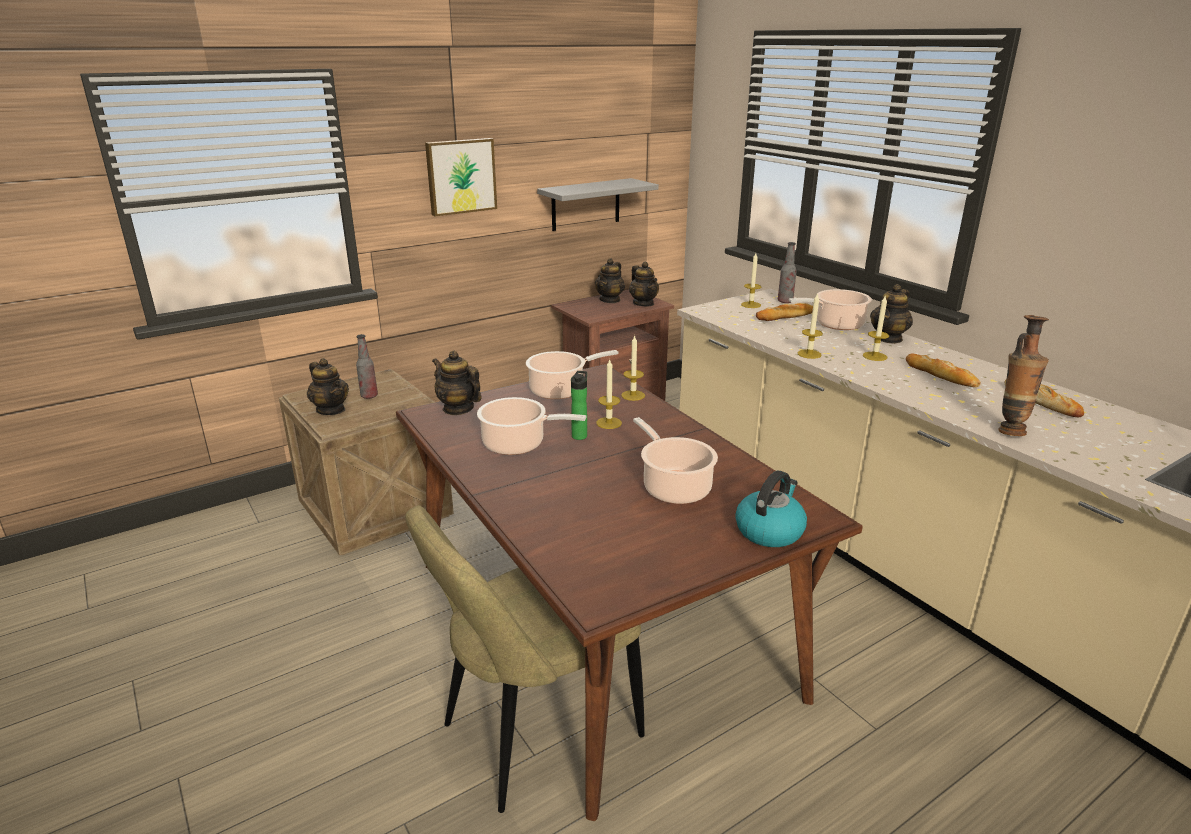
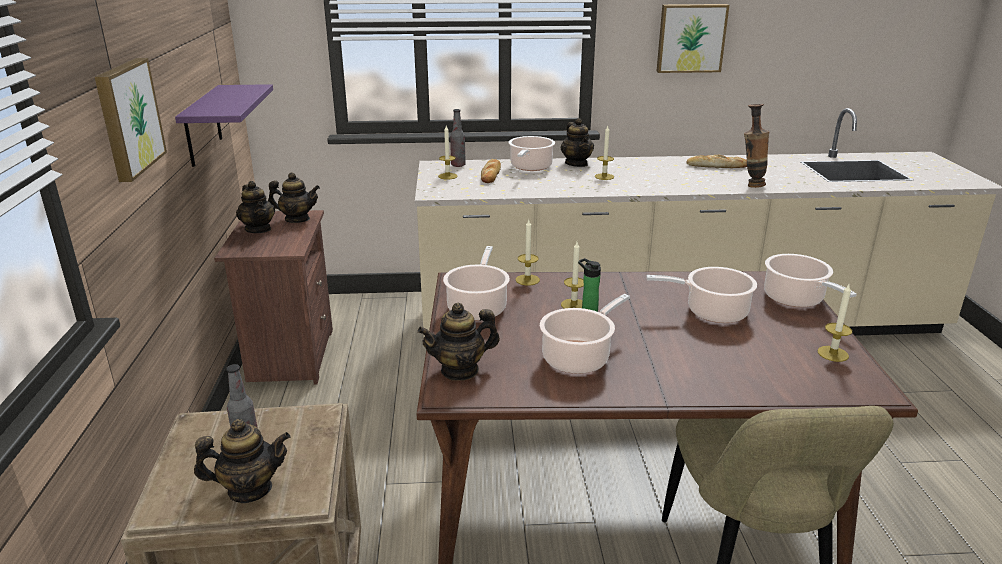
camera: 60 degrees left, 0 degrees up
(585, 204) = (202, 126): grey shelf -> purple shelf
(769, 530) = (796, 299): kettle -> cooking pot
(809, 354) = (577, 191): candle -> candle (833, 354)
(940, 375) = (654, 172): bread -> none
(1115, 219) = (691, 38): none -> picture

